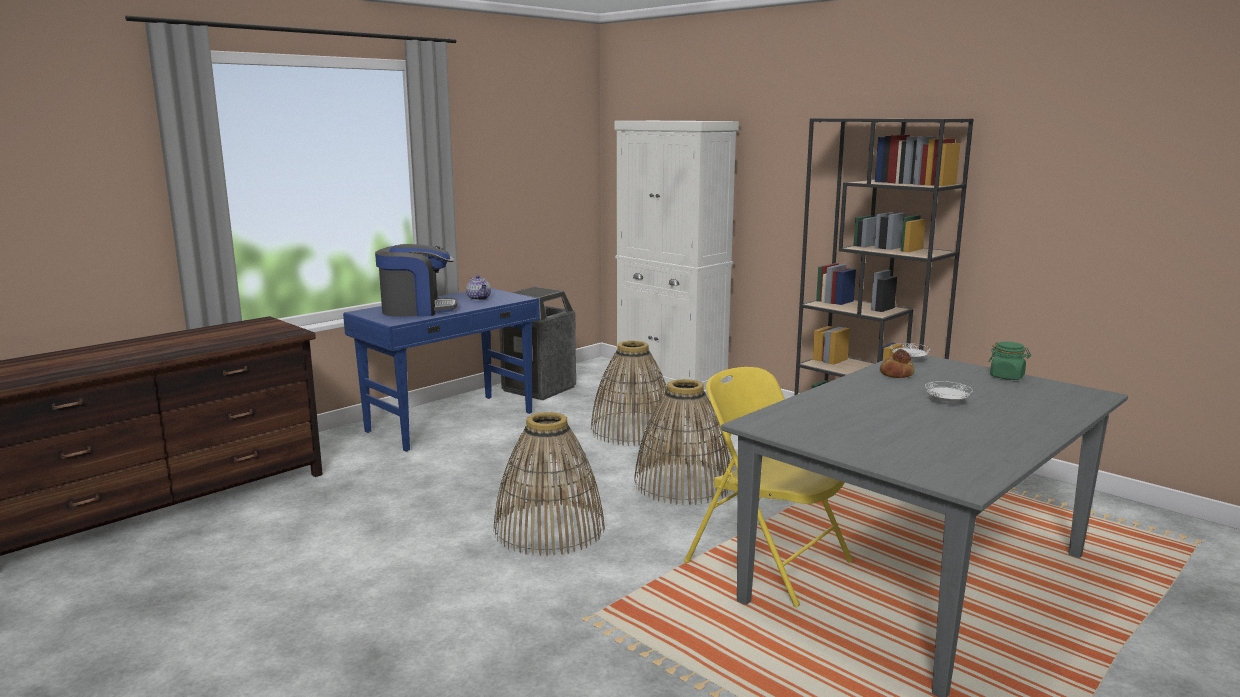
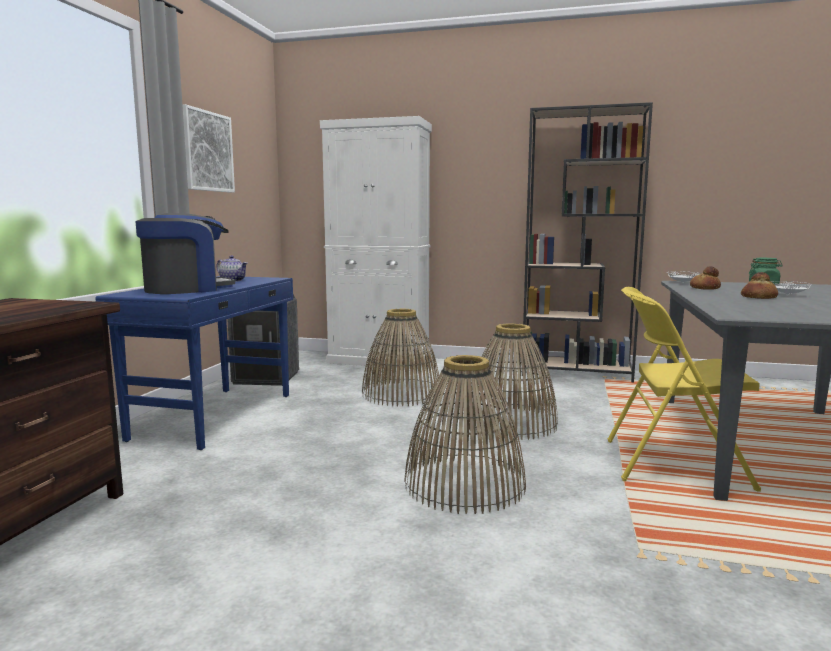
camera: 30 degrees left, 5 degrees down
(492, 162) = (207, 151): none -> picture
(894, 400) = (759, 297): none -> bread

